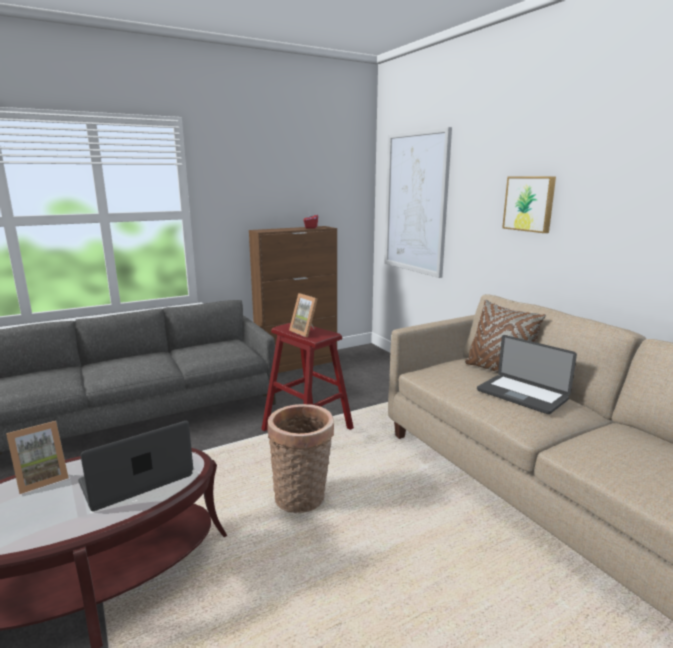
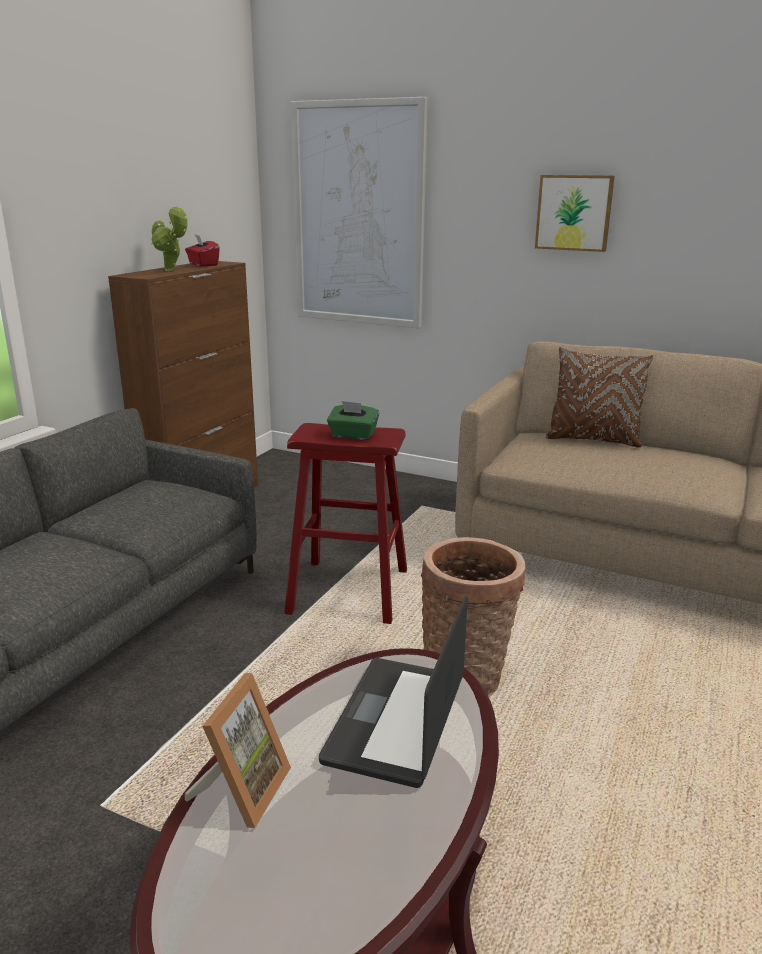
camera: 35 degrees left, 5 degrees up
(284, 229) = (171, 270): none -> potted plant
(306, 332) = (353, 435): picture frame -> green tissue box
(521, 395) = (664, 459): laptop -> none

